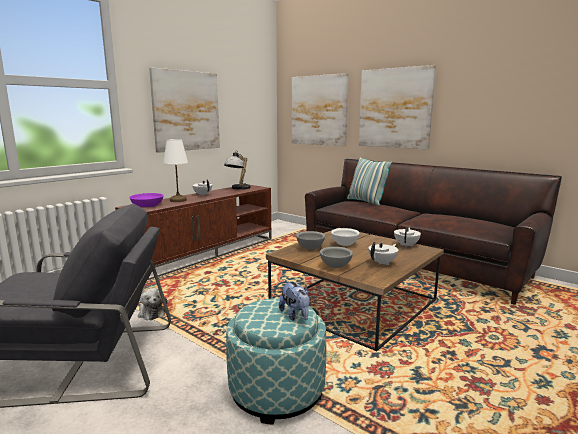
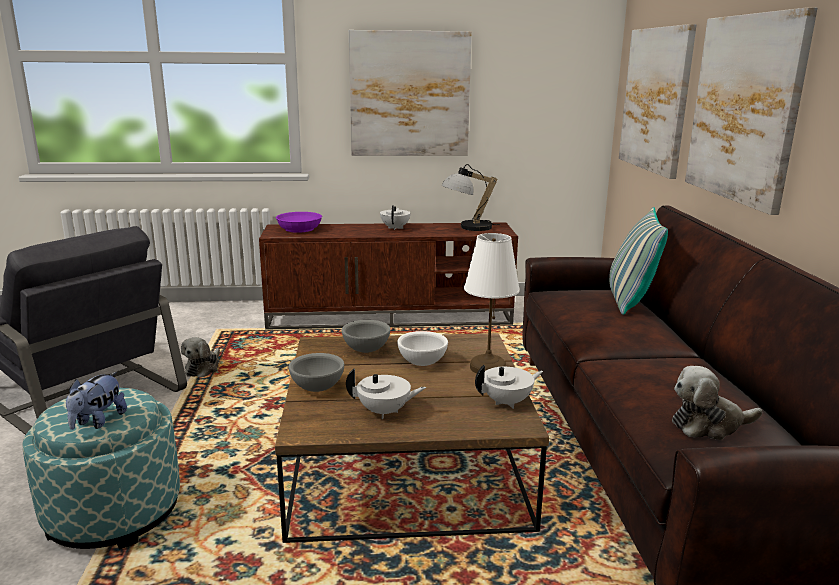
camera: 45 degrees right, 5 degrees up
(178, 200) = (345, 230): white table lamp -> white table lamp (488, 368)
(483, 225) = (709, 425): none -> plush toy

